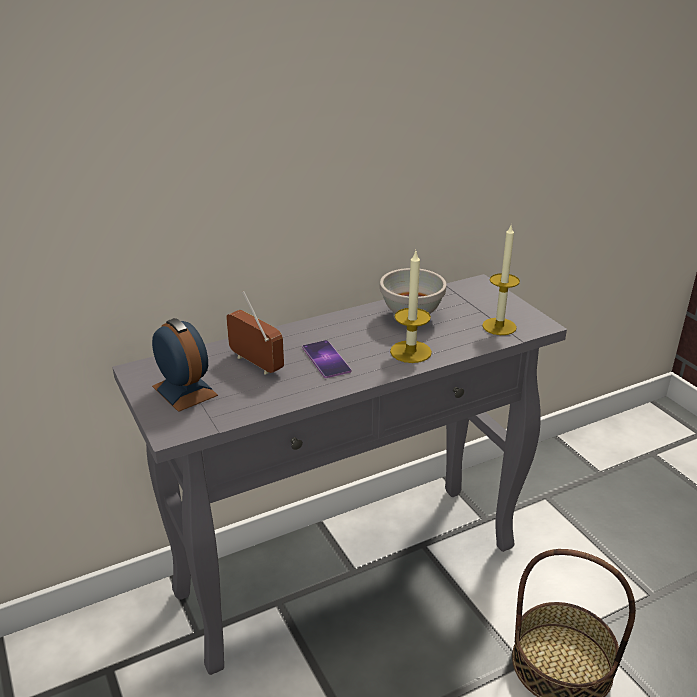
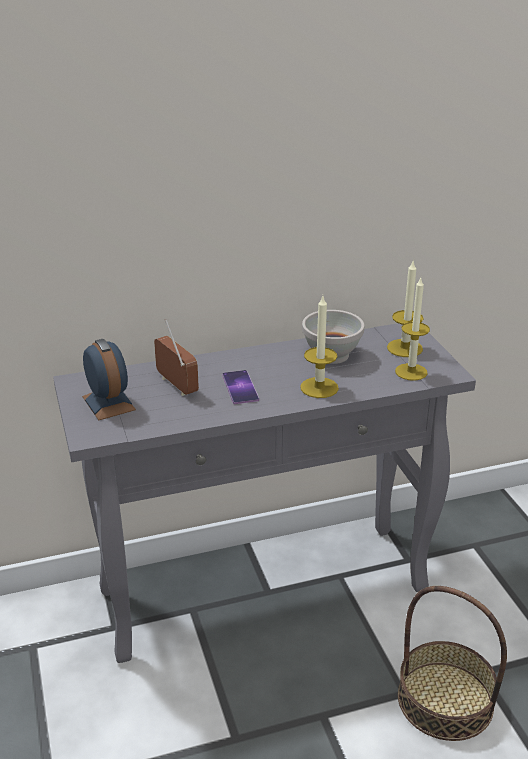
camera: 10 degrees right, 0 degrees up
(483, 303) = (404, 348): none -> candle

